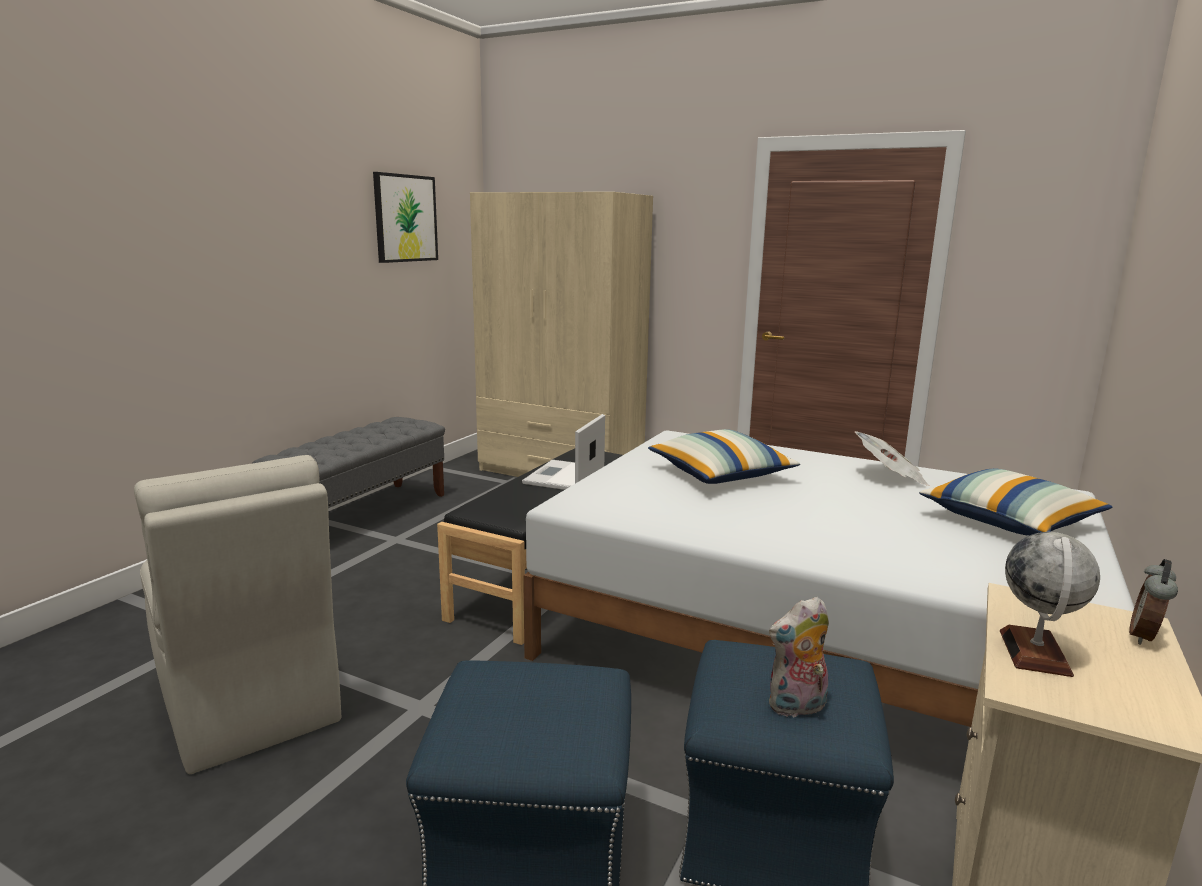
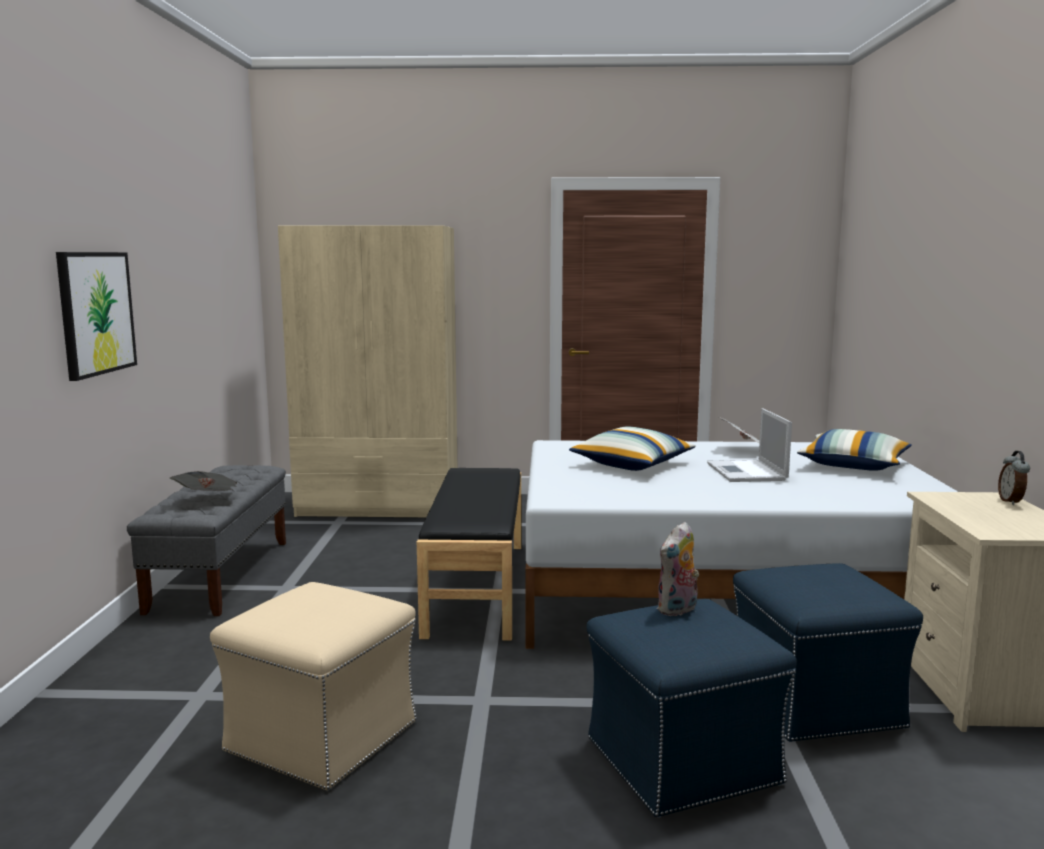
camera: 25 degrees left, 5 degrees down
(248, 704) = (321, 738): beige chair -> beige ottoman
(334, 447) = (208, 499): none -> newspaper
(405, 218) = (212, 253): picture -> picture (96, 313)
(564, 477) = (479, 490): laptop -> laptop (747, 472)
(797, 707) = (842, 591): plush toy -> plush toy (678, 610)
(1035, 653) = (975, 517): globe -> none

